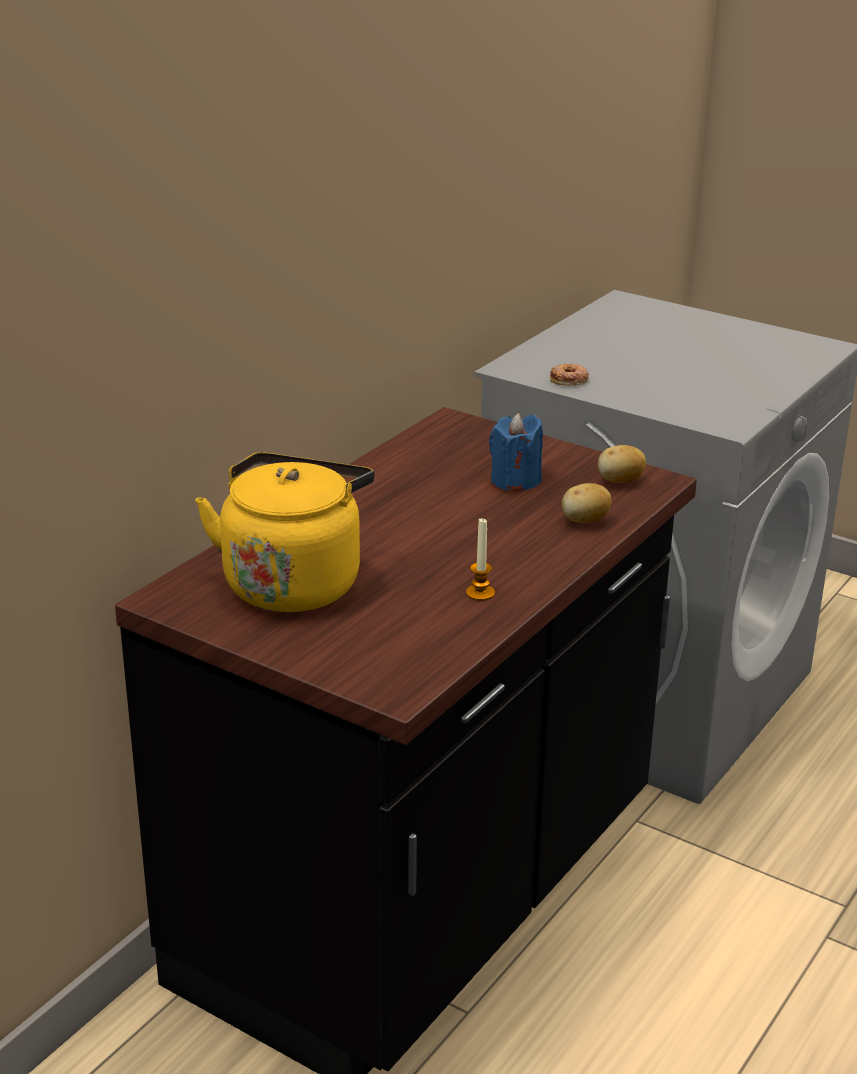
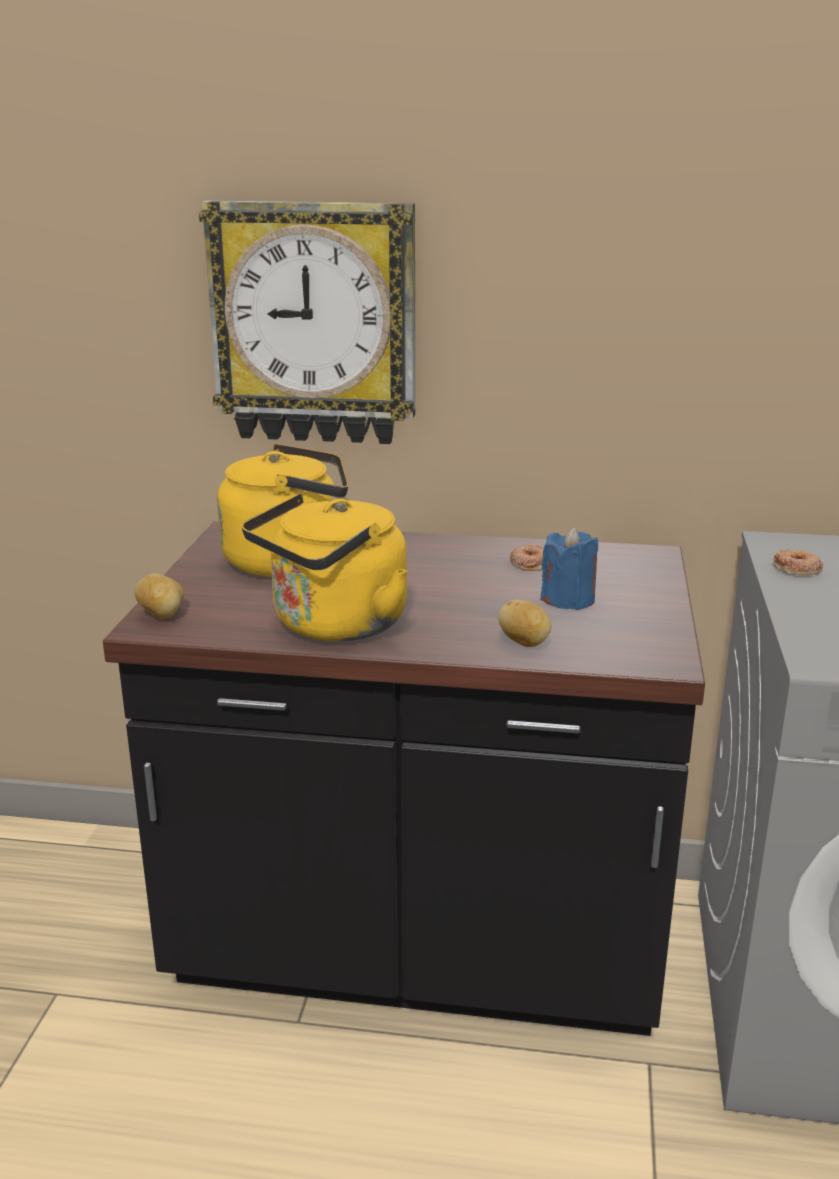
camera: 65 degrees right, 5 degrees down
(179, 319) = (314, 324): none -> wall clock
(420, 474) = (530, 563): none -> donut
(480, 593) = (334, 626): candle -> yellow kettle
(620, 481) = (635, 644): potato -> potato (162, 615)

